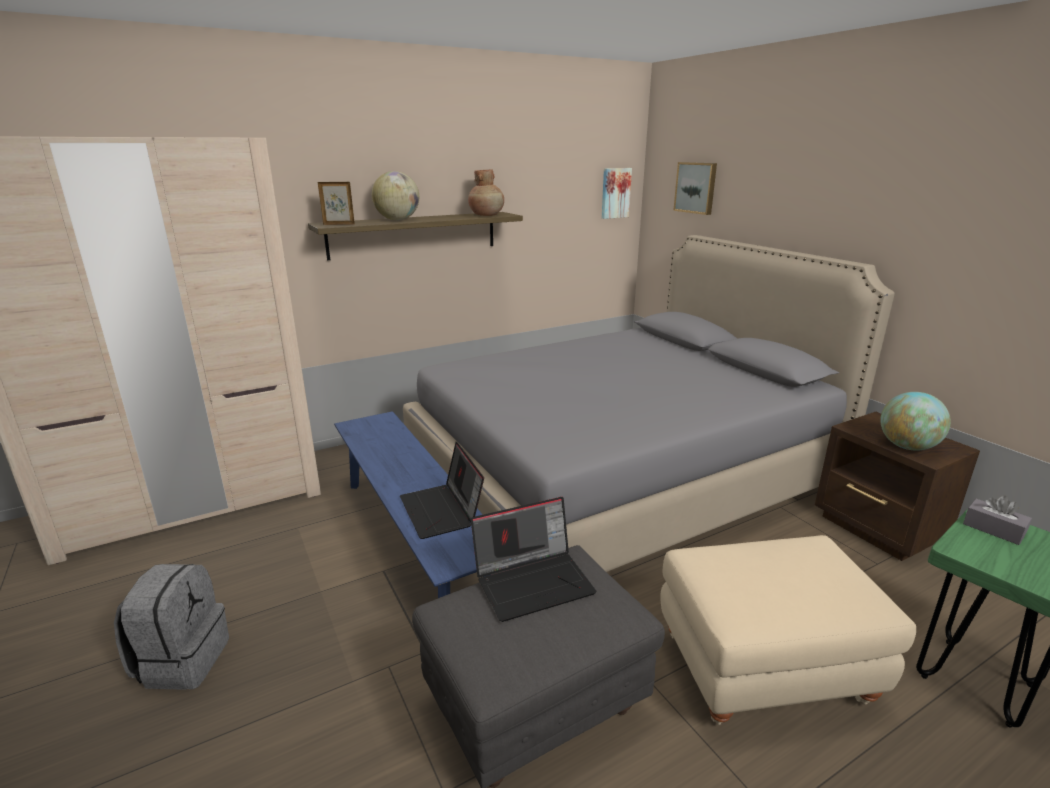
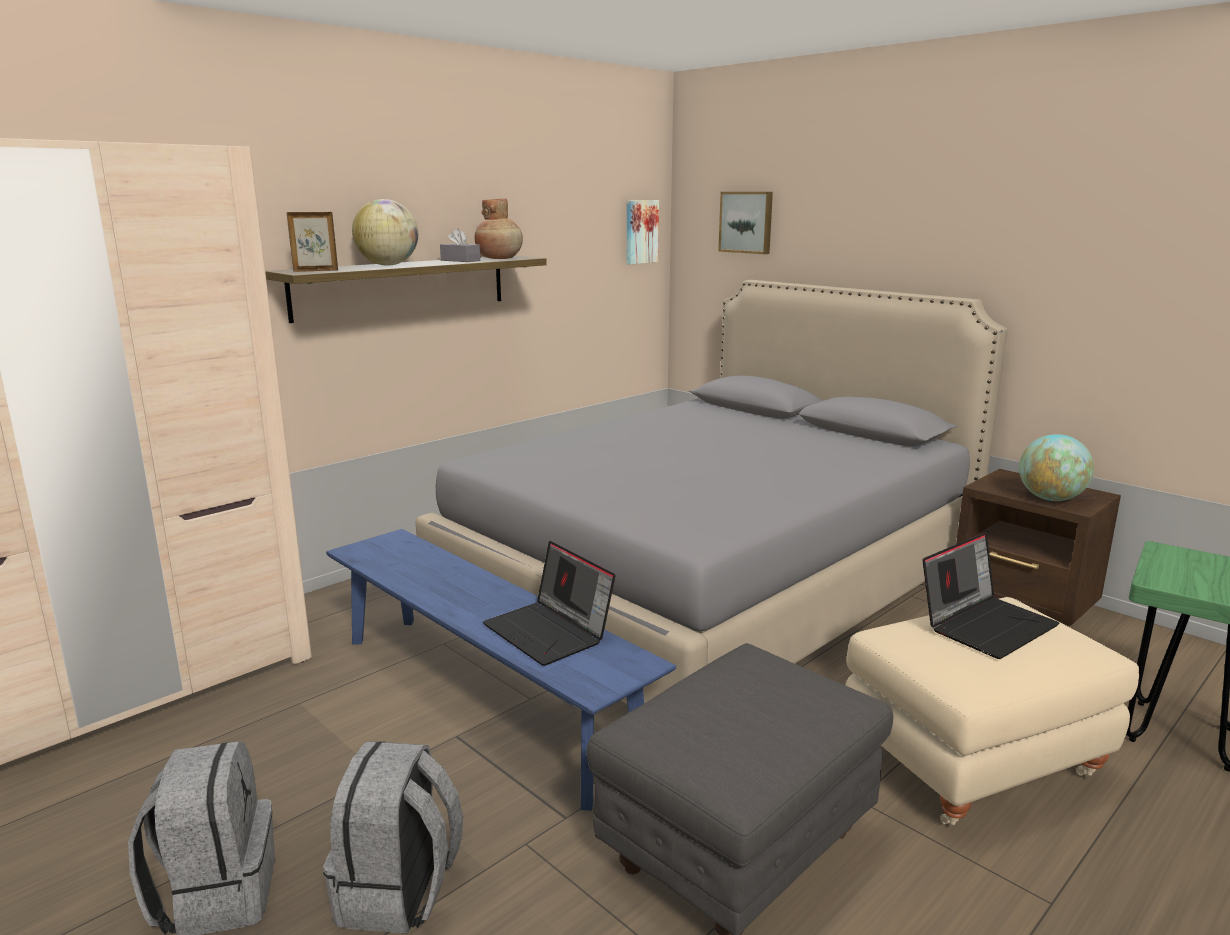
camera: 15 degrees left, 5 degrees down
(289, 686) = (399, 893): none -> grey backpack
(534, 581) = (725, 683): laptop -> laptop (986, 624)
(993, 529) = (1178, 560): grey tissue box -> grey tissue box (460, 260)

